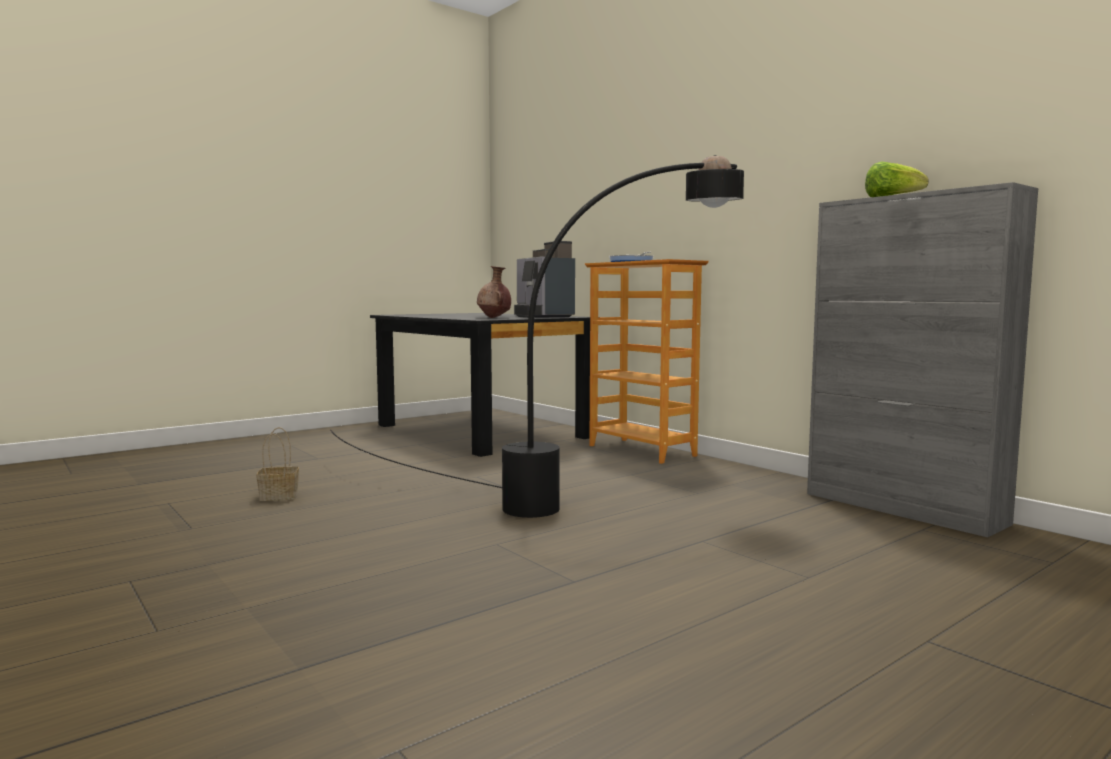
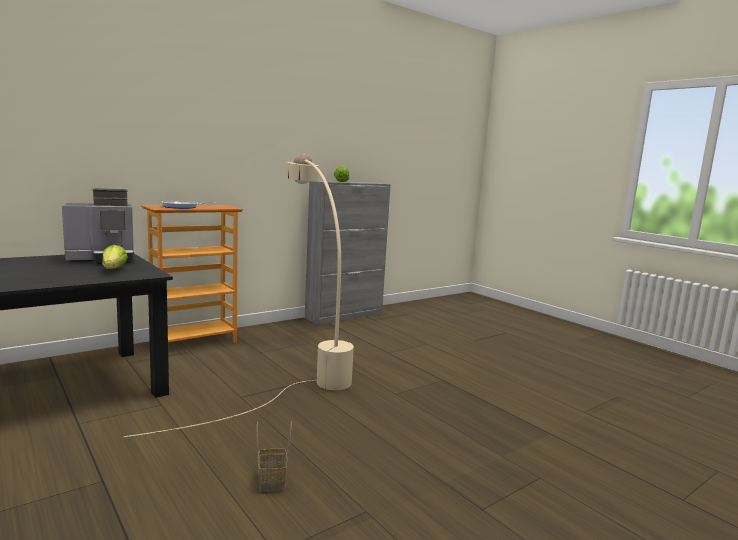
camera: 90 degrees left, 5 degrees up
(494, 317) = (113, 270): brown vase -> lettuce
(577, 493) = (301, 369): black floor lamp -> beige floor lamp

